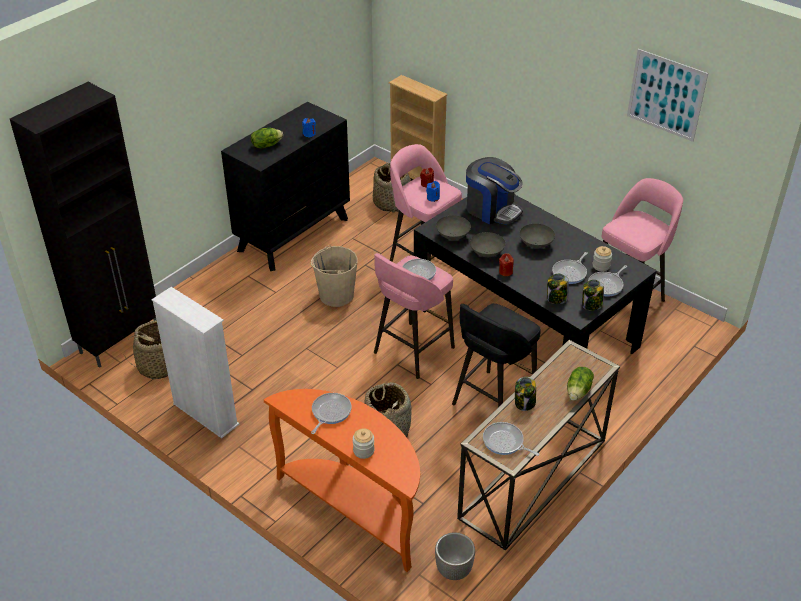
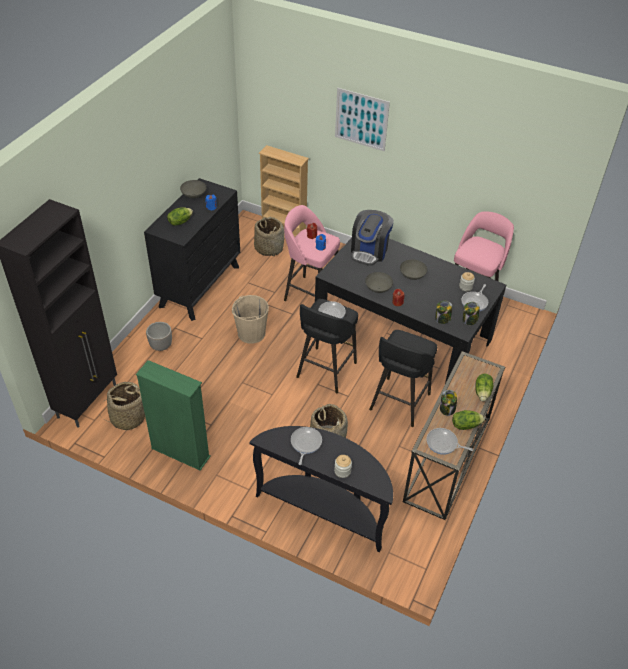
camera: 15 degrees left, 5 degrees up
(205, 414) = (180, 452): white bookcase -> green bookcase
(355, 509) = (324, 509): orange console table -> black console table
(412, 351) = (325, 371): pink stool -> black stool
(452, 236) = (347, 278): grey bowl -> grey bowl (193, 195)
(453, 570) = (412, 543): planter -> planter (161, 346)
(492, 209) = (369, 251): coffee machine -> coffee machine turned 90 degrees clockwise
(542, 425) = (465, 425): none -> lettuce
(570, 273) = (445, 296): frying pan -> none
(666, 95) = (498, 149): picture -> picture (361, 119)

